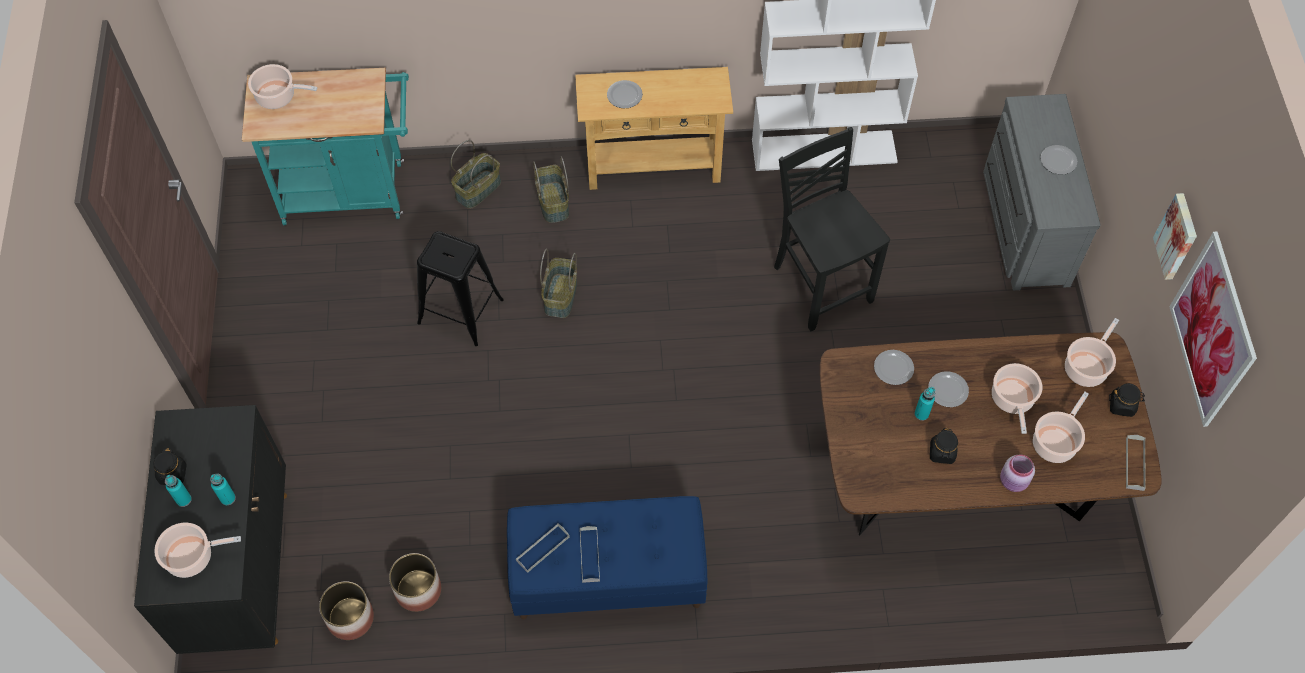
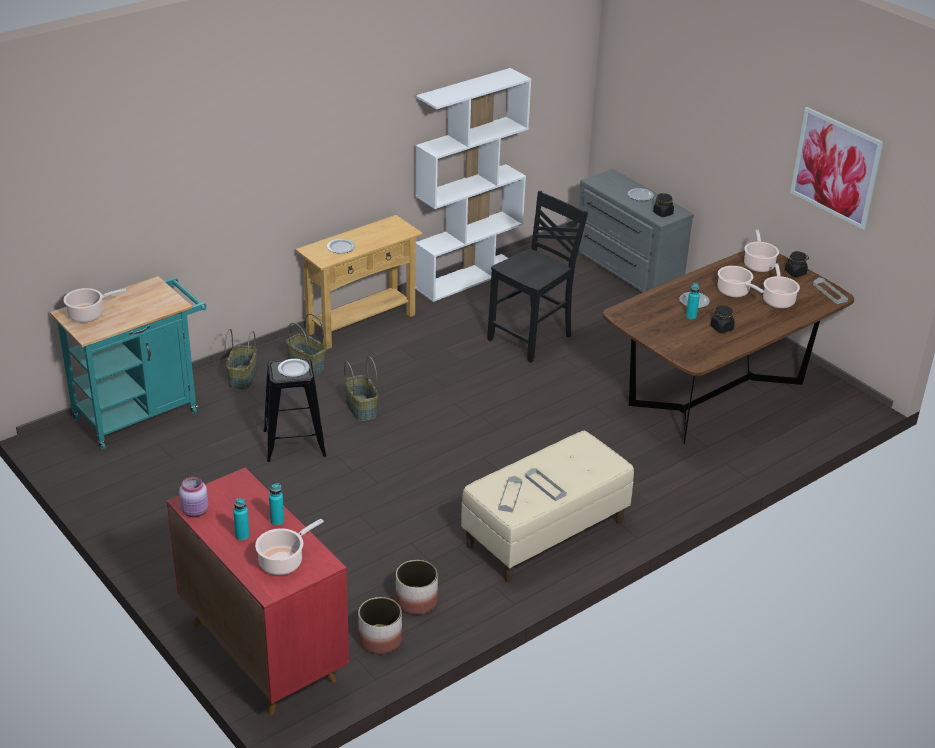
camera: 35 degrees left, 25 degrees down
(173, 474) = (218, 526): black jar -> black jar (663, 213)
(241, 567) = (262, 651): black cabinet -> red cabinet
(607, 577) = (545, 534): blue bench -> beige bench
(820, 283) = (532, 338): black chair -> black chair turned 105 degrees clockwise
(894, 369) = (652, 304): plate -> plate (294, 369)
(1013, 482) = (775, 324): pink jar -> pink jar (195, 511)
(1178, 236) = (772, 146): picture -> none

